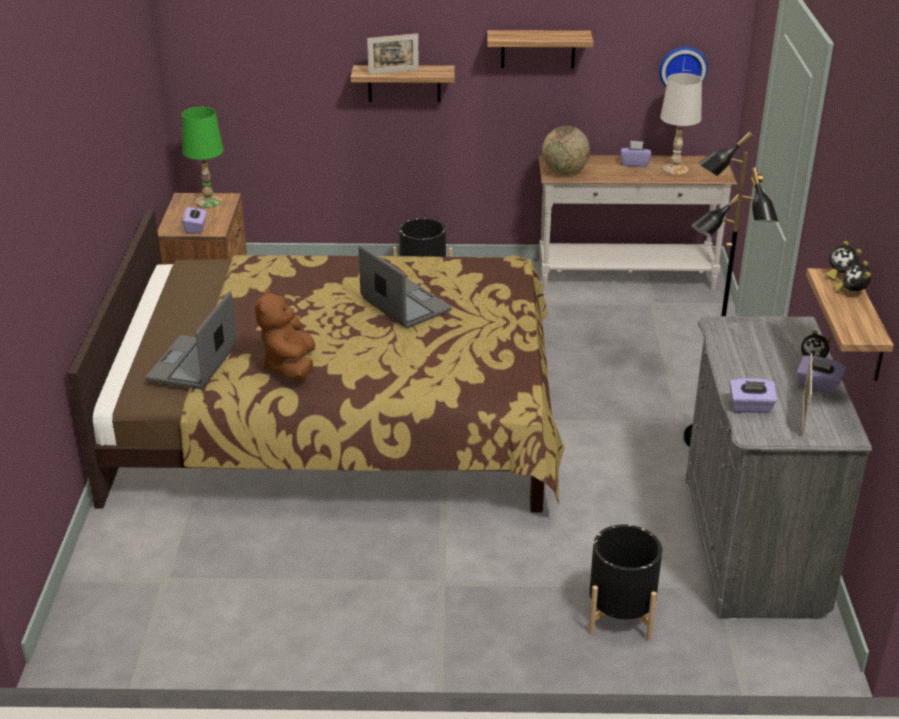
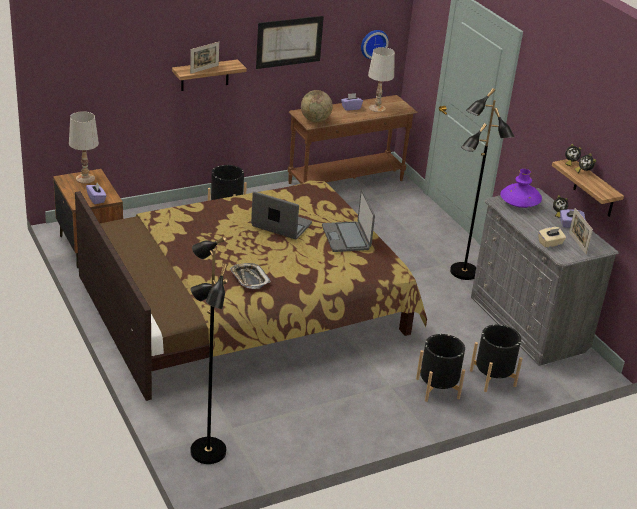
camera: 30 degrees left, 0 degrees up
(106, 601) = (207, 451): none -> black floor lamp
(193, 364) = (187, 290): laptop -> laptop (346, 237)
(208, 202) = (85, 179): green table lamp -> white table lamp
(290, 367) = (249, 278): brown plush toy -> tray
(516, 606) = (437, 388): none -> black planter
(538, 49) = (289, 42): shelf -> picture
(626, 278) = (346, 182): white console table -> brown console table
(750, 407) = (550, 243): purple tissue box -> beige tissue box
(755, 333) = (519, 203): none -> purple vase

